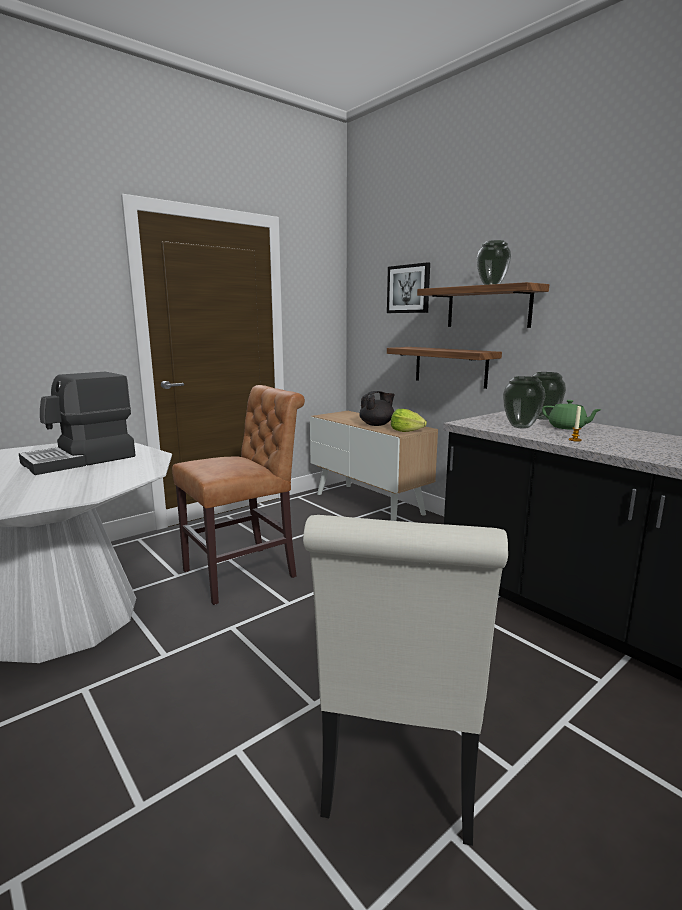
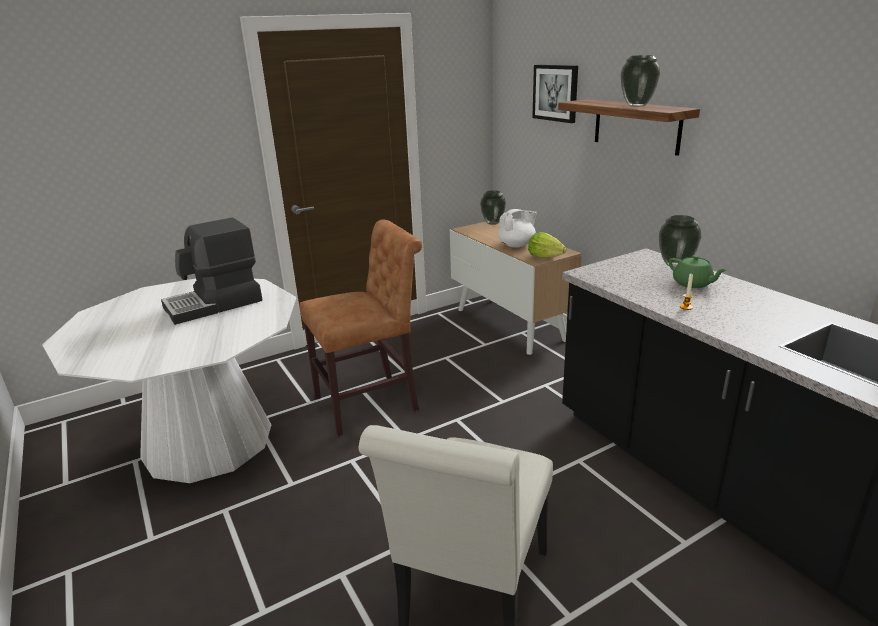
camera: 10 degrees right, 10 degrees up
(377, 424) = (517, 245): black teapot -> white teapot
(450, 366) = (596, 186): shelf -> none
(521, 426) = (642, 281): vase -> vase (493, 223)

